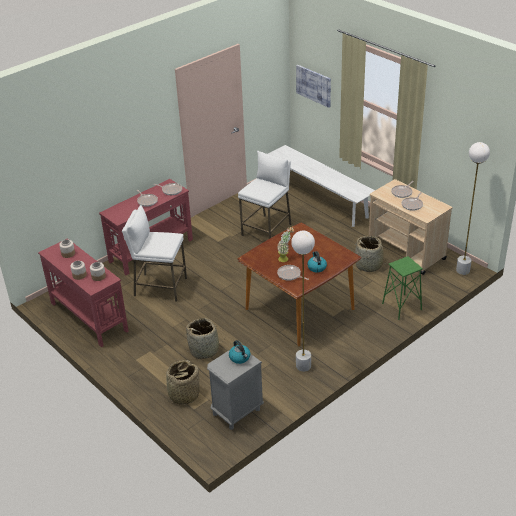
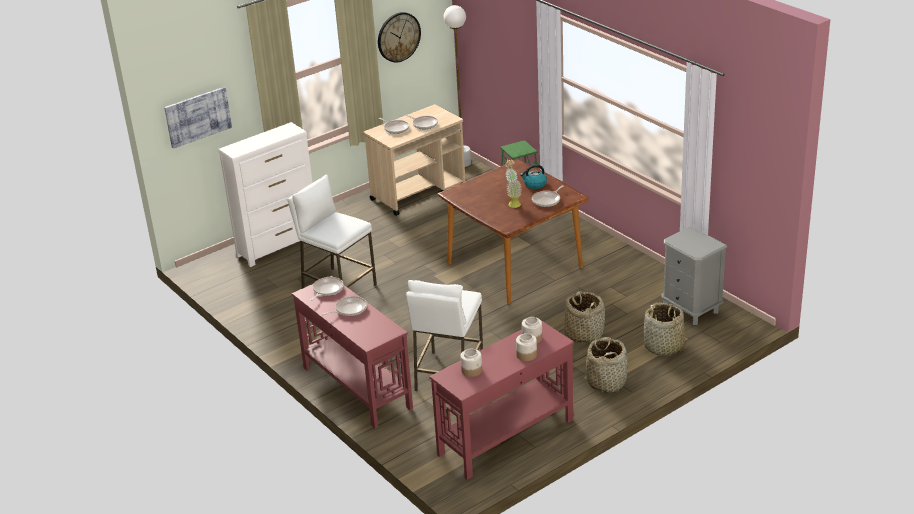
camera: 85 degrees left, 5 degrees down
(240, 358) = (685, 238): kettle -> none
(303, 366) = (616, 265): white floor lamp -> none
(318, 199) = (279, 246): white bench -> white dresser
(369, 265) = (438, 217): basket -> basket (606, 382)
(453, 138) = (398, 37): none -> wall clock

